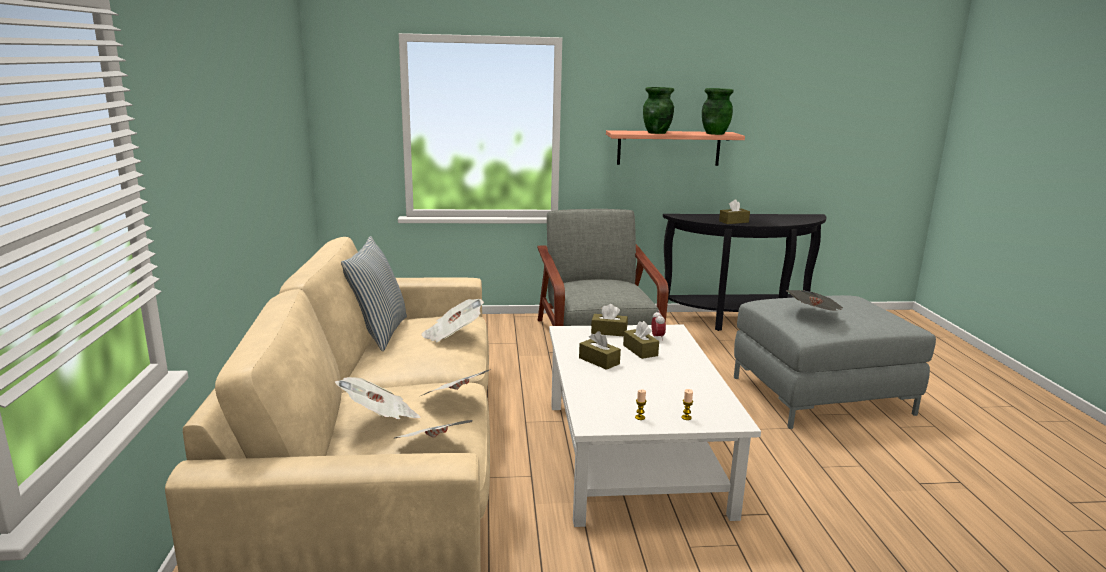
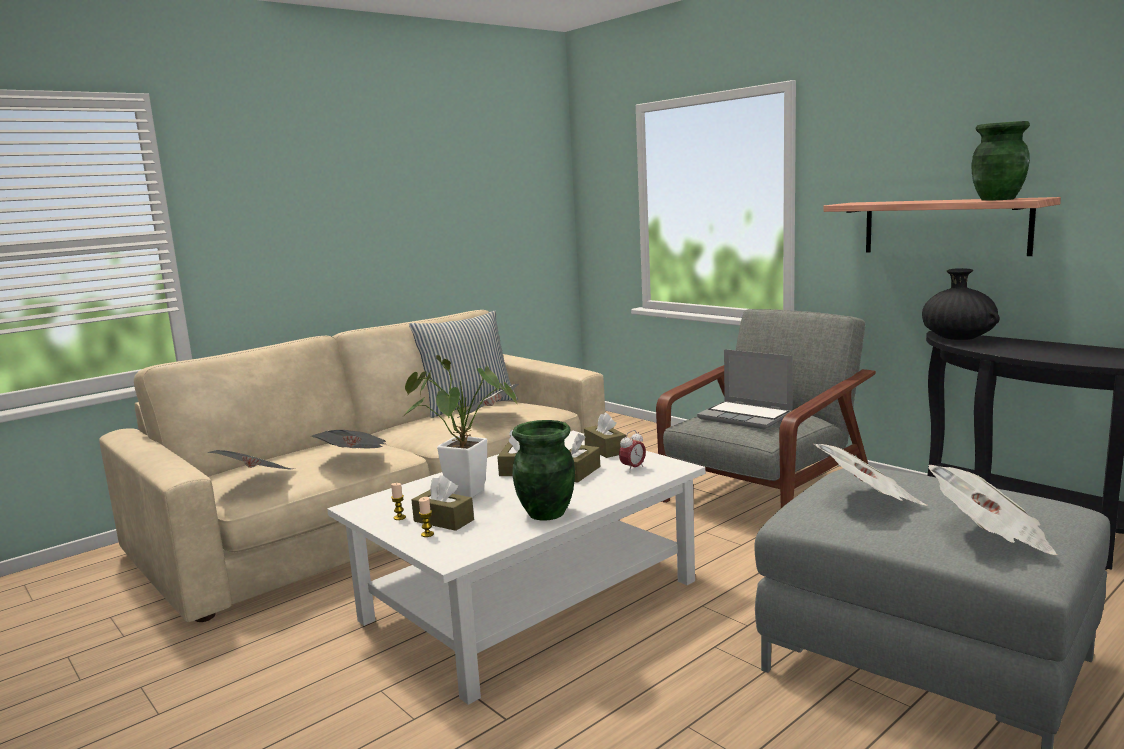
camera: 55 degrees right, 5 degrees down
(380, 418) = (294, 452): newspaper -> newspaper (990, 537)
(606, 289) = (746, 417): none -> laptop
(618, 388) = (460, 492): none -> potted plant
(657, 132) = (902, 202): green vase -> green vase (546, 513)
(692, 217) = (958, 338): none -> black vase
(733, 221) = (1009, 350): brown tissue box -> brown tissue box (443, 520)

